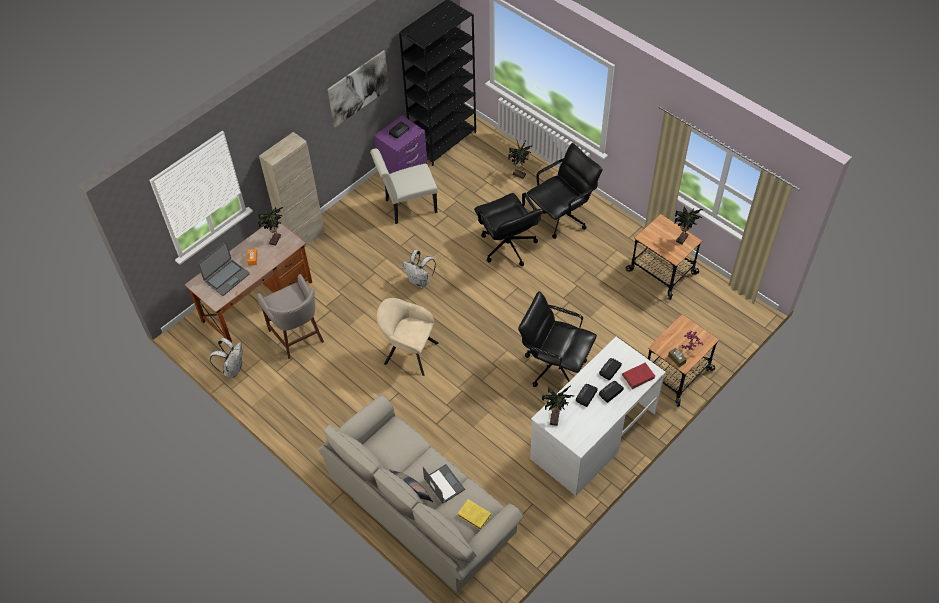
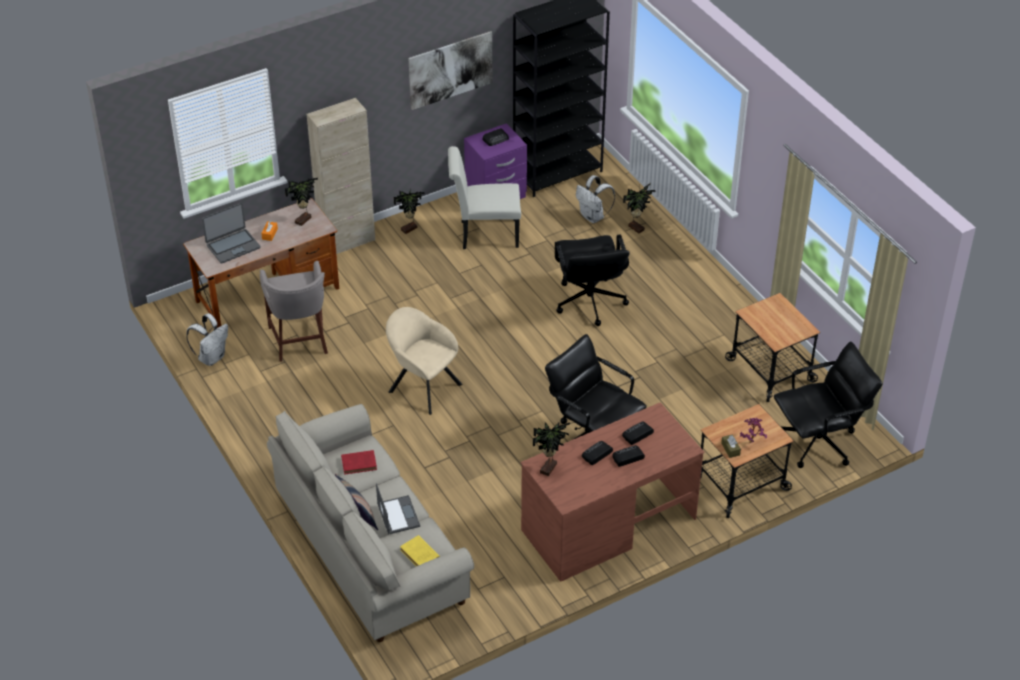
camera: 15 degrees right, 10 degrees down
(420, 281) = (467, 315): white backpack -> white backpack (593, 217)
(561, 217) = (670, 285): black office chair -> black office chair (819, 443)
(592, 435) = (608, 524): white desk -> brown desk
(639, 376) = (669, 449): red book -> red book (360, 463)
(683, 239) = (796, 325): potted plant -> potted plant (410, 229)

